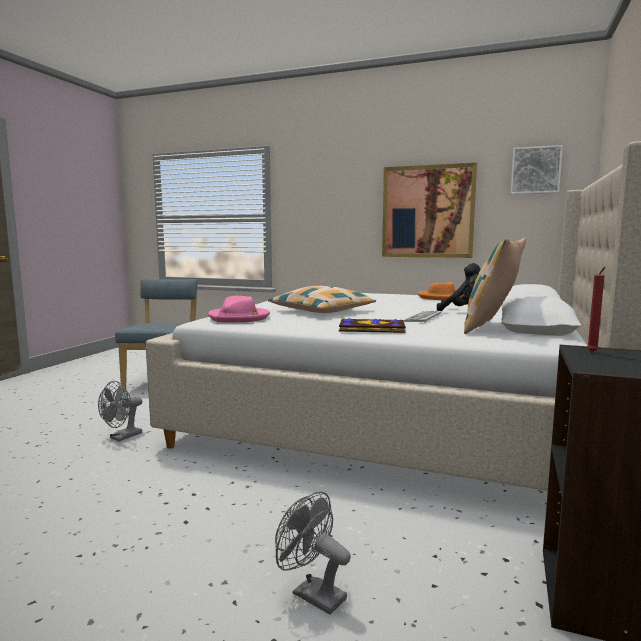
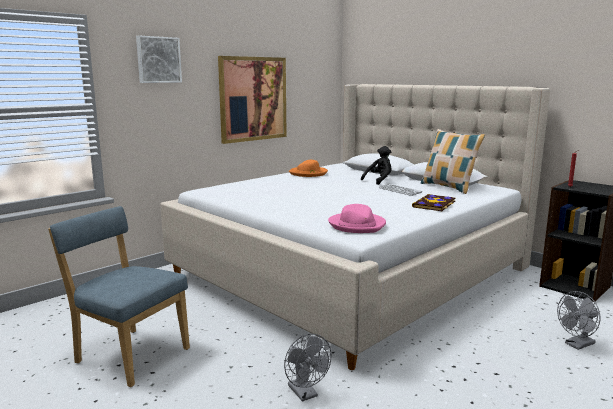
camera: 65 degrees left, 5 degrees up
(322, 311) = (344, 203): pillow -> none
(535, 170) = (314, 66): picture -> picture (158, 60)

